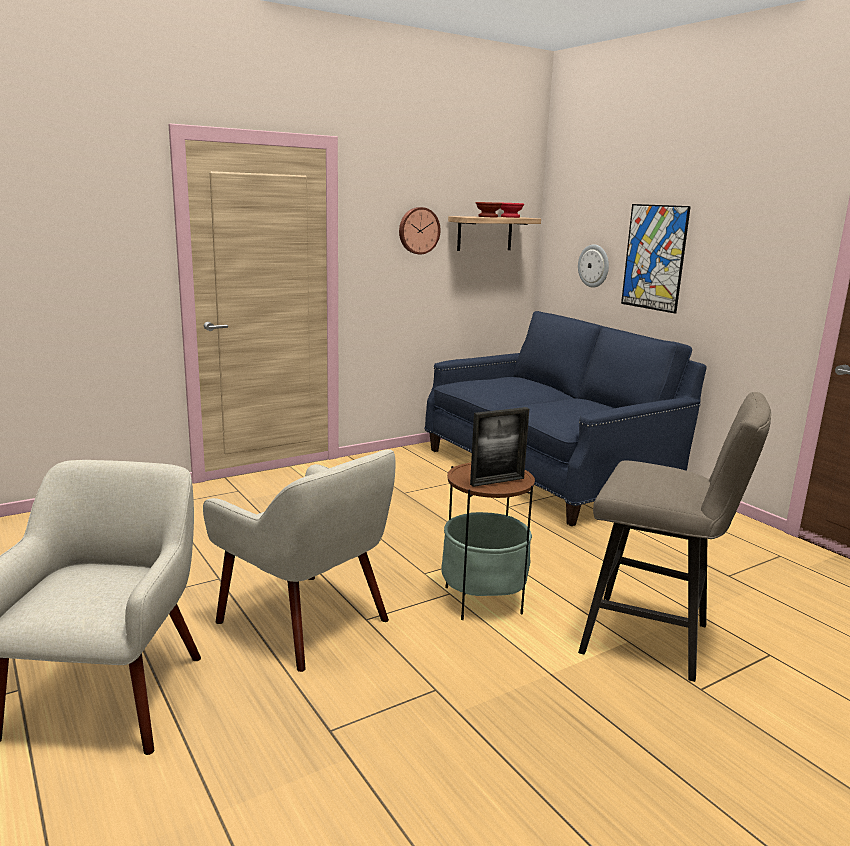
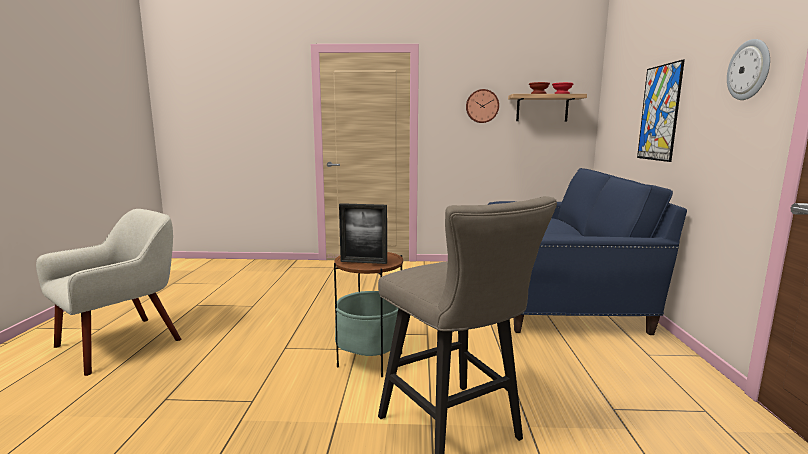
camera: 35 degrees right, 5 degrees down
(306, 621) = (254, 338): beige armchair -> none
(594, 266) = (624, 128): wall clock -> wall clock (749, 70)

